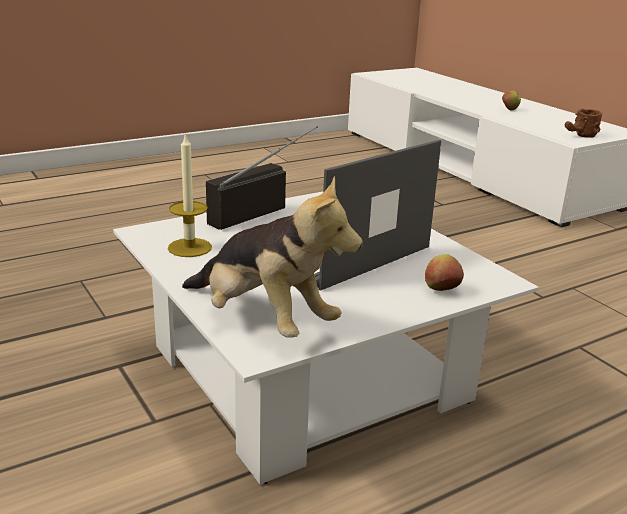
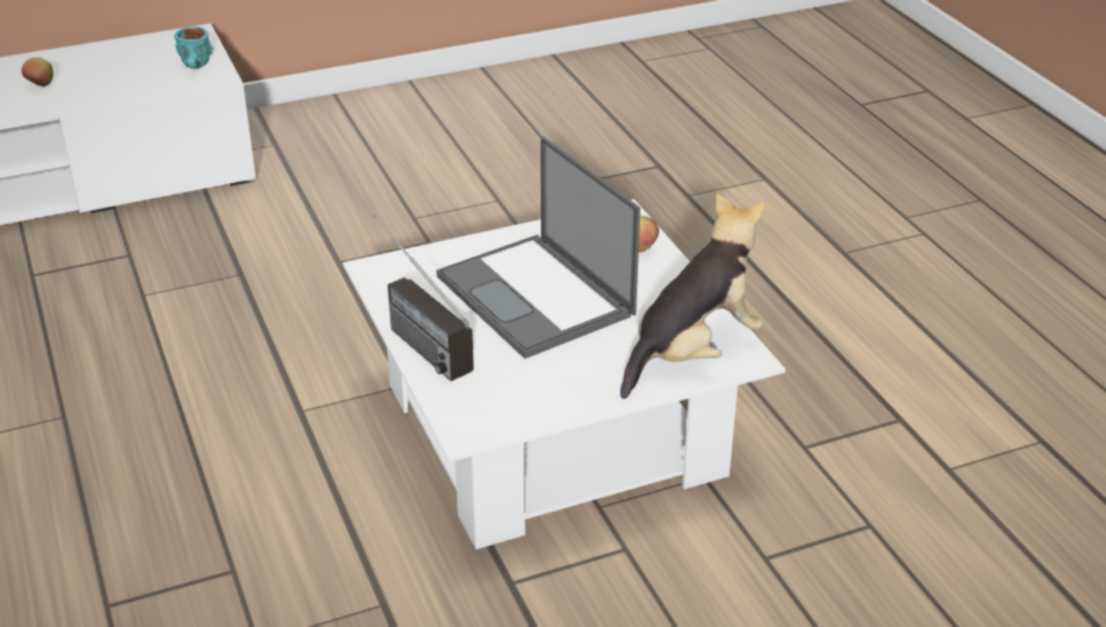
camera: 80 degrees left, 10 degrees up
(189, 247) = (520, 395): candle -> none
(580, 136) = (197, 67): brown mug -> turquoise mug

